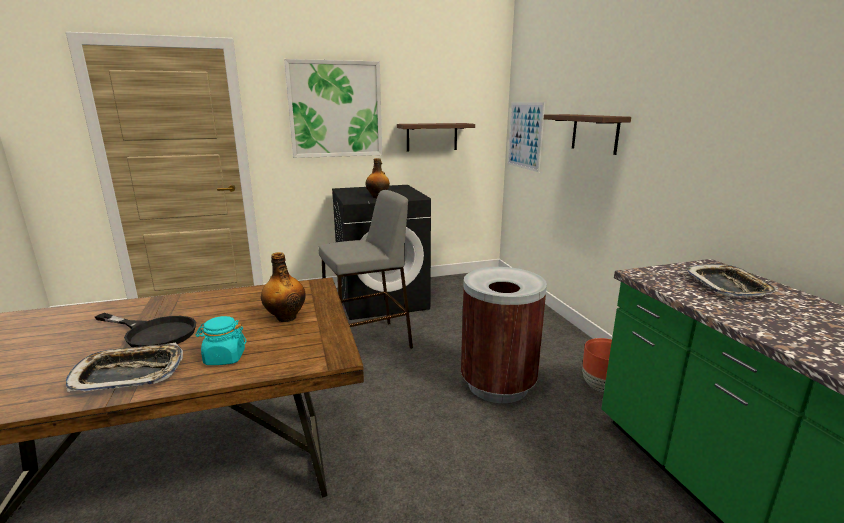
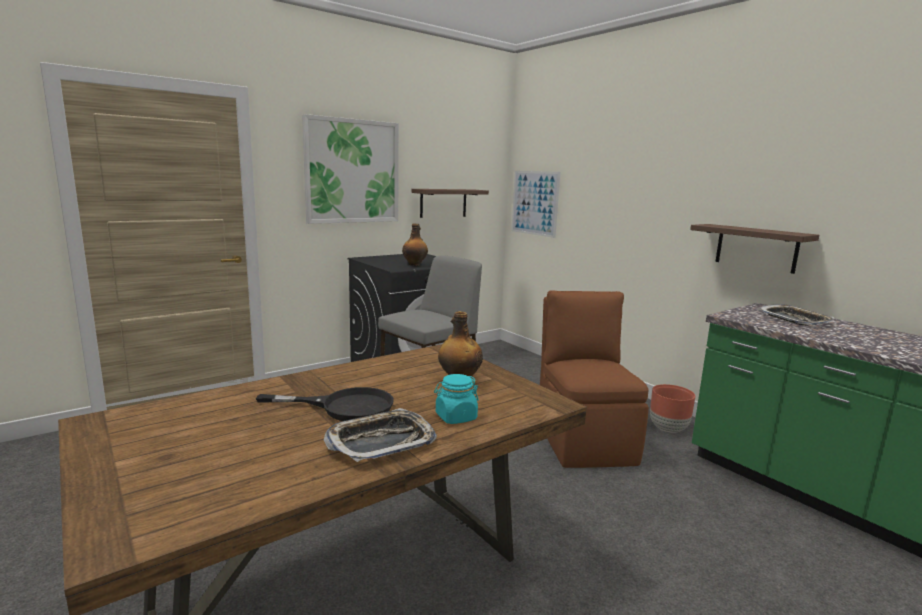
camera: 20 degrees left, 5 degrees down
(498, 384) = (584, 440): brown trash can -> brown chair
(595, 133) = (623, 201): shelf -> shelf (756, 248)

